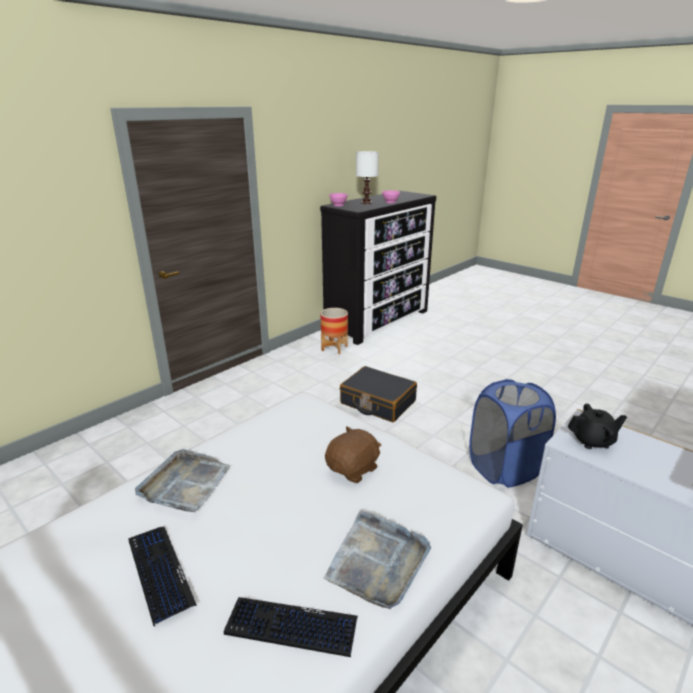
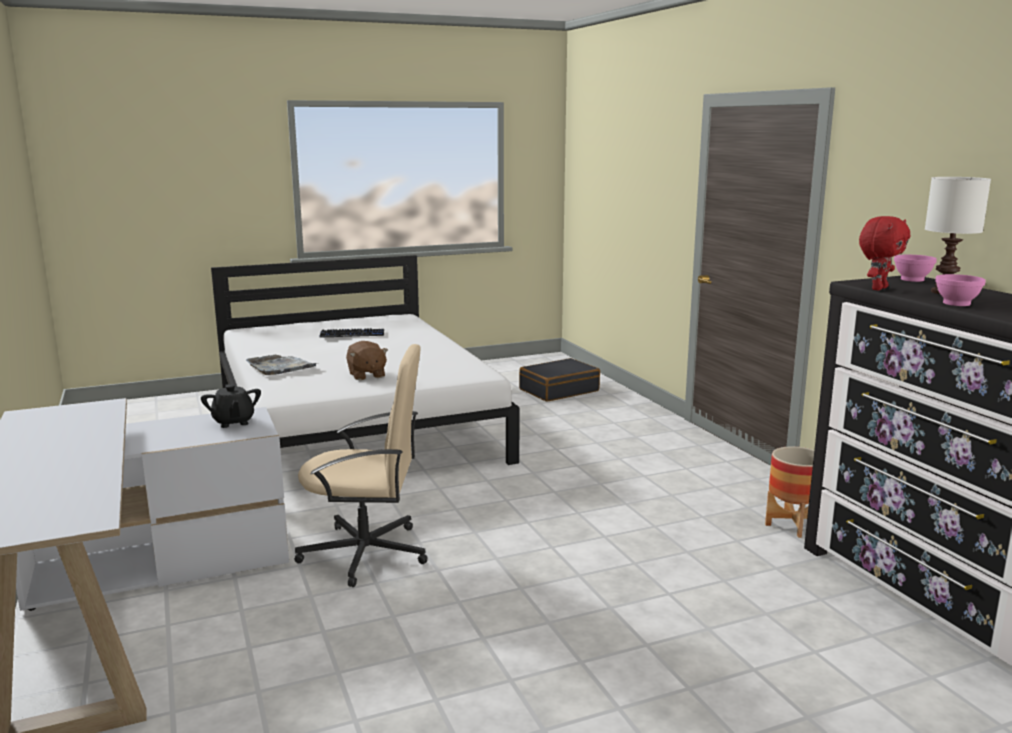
camera: 115 degrees right, 10 degrees down
(185, 484) = (419, 342): grey tray -> none
(291, 627) = (278, 350): keyboard -> none
(370, 208) = (878, 288): none -> red plush toy
(377, 402) = (584, 518): black suitcase -> black suitcase (558, 390)
(504, 468) = (367, 553): blue laundry basket -> beige office chair
(592, 441) = (233, 422): black teapot -> black teapot turned 45 degrees counterclockwise

